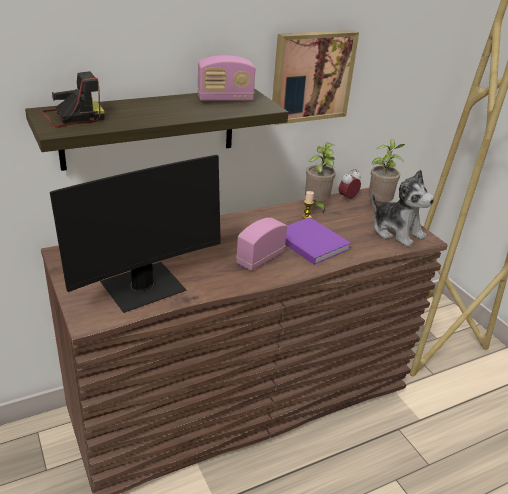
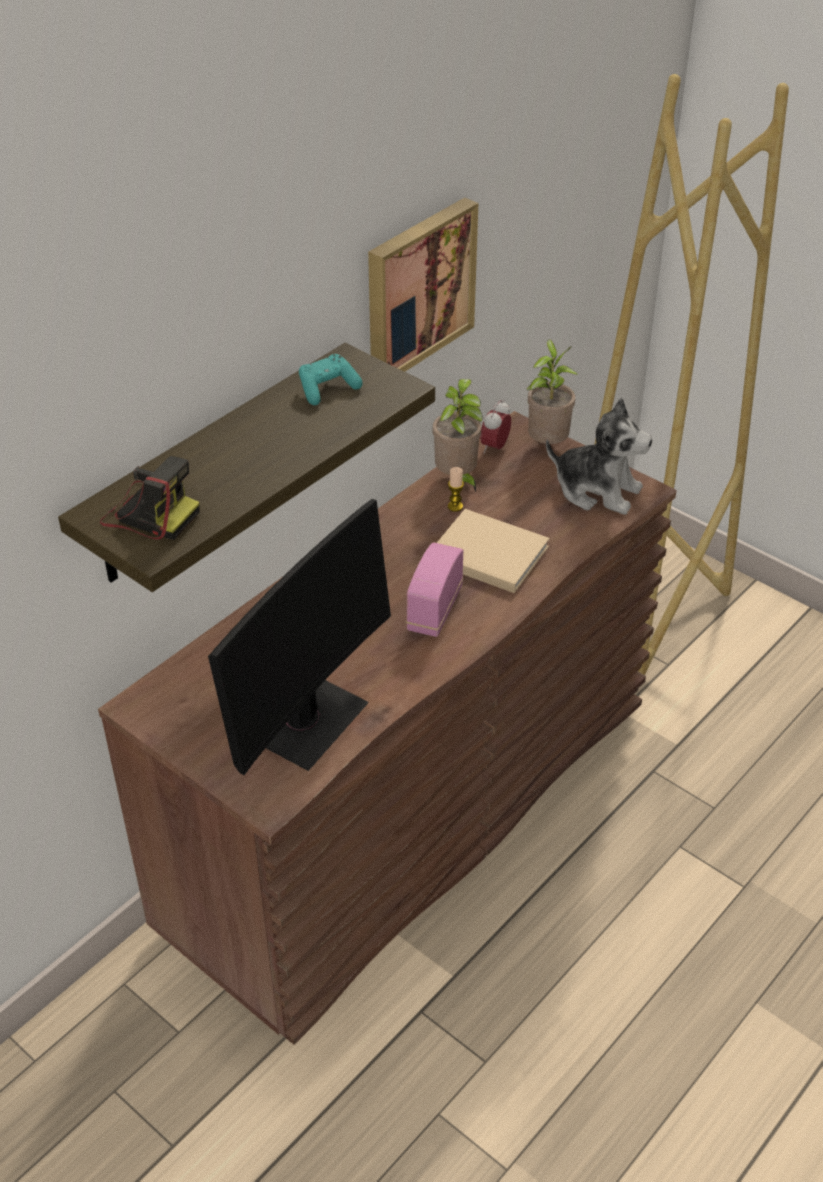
camera: 20 degrees left, 10 degrees up
(72, 118) = (149, 514): camera -> camera turned 75 degrees clockwise
(225, 99) = (327, 389): radio -> turquoise game controller
(309, 241) = (485, 553): purple book -> beige book

